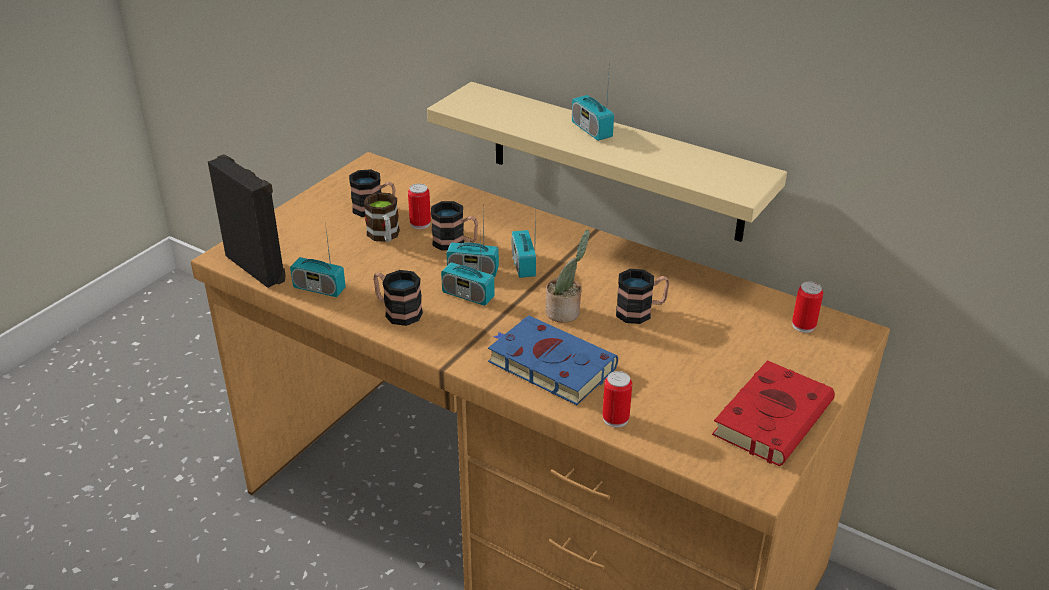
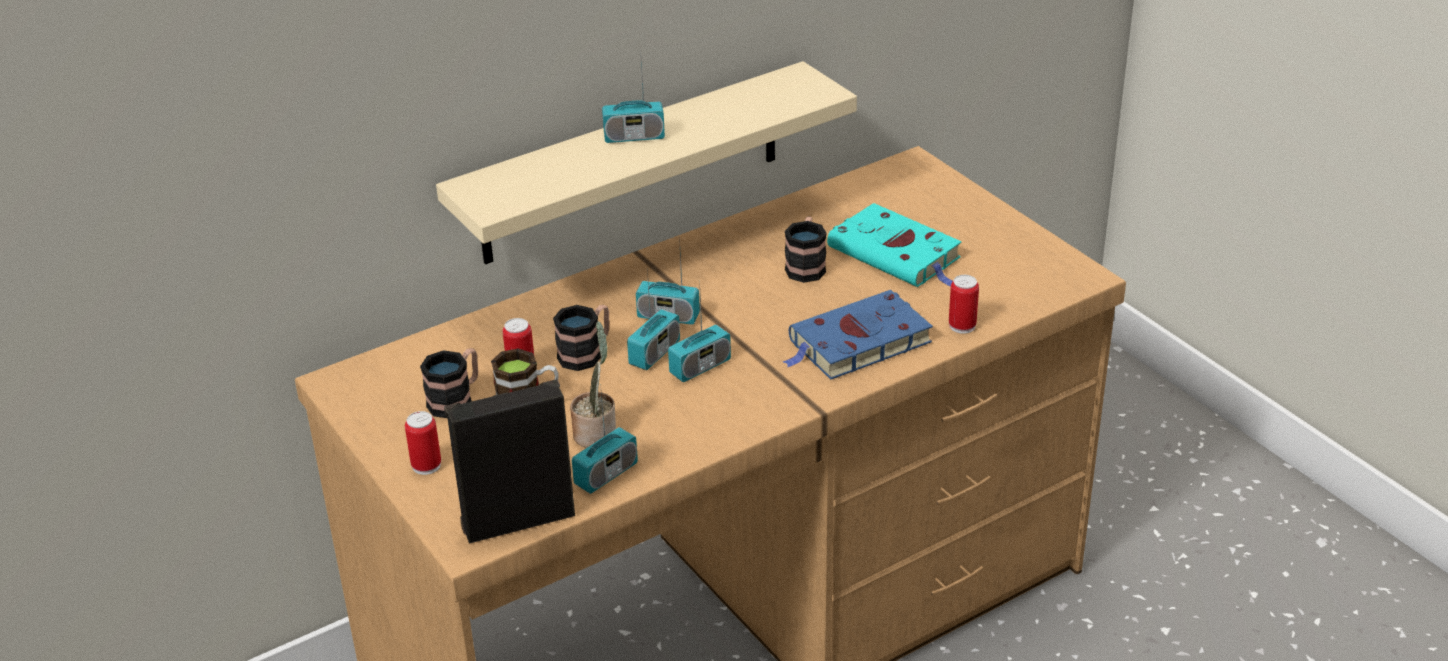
camera: 65 degrees left, 0 degrees up
(397, 311) = (696, 423): mug -> none
(565, 312) = (776, 311): potted plant -> potted plant (596, 433)
(698, 356) = (897, 254): none -> turquoise book
(773, 416) = (1005, 242): red book -> none
(803, 325) = (888, 185): can -> can (426, 465)

